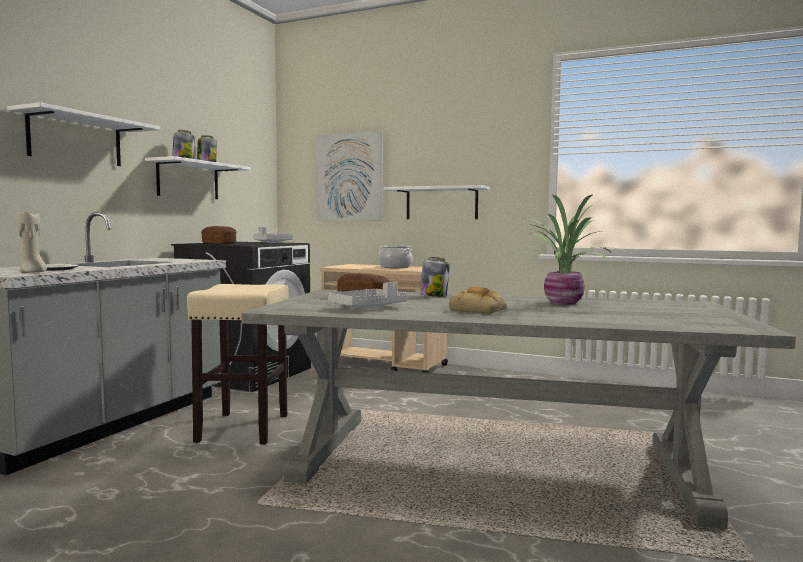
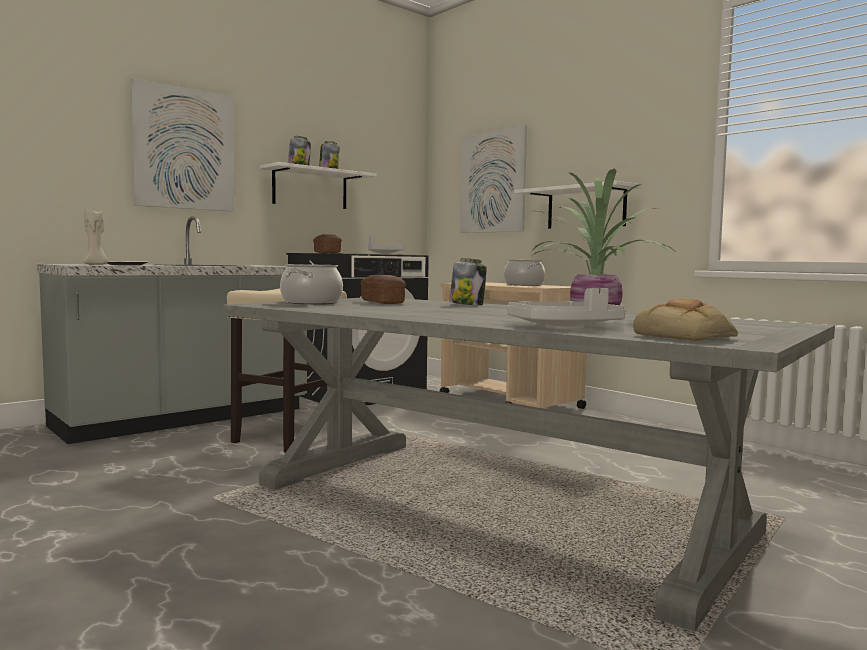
camera: 25 degrees right, 0 degrees up
(76, 140) = (185, 149): white shelf -> picture
(309, 303) = (312, 302): none -> cooking pot
(368, 307) = (351, 307): grey tray -> grey tray (564, 326)
(479, 310) = (457, 314): bread -> bread (686, 337)

